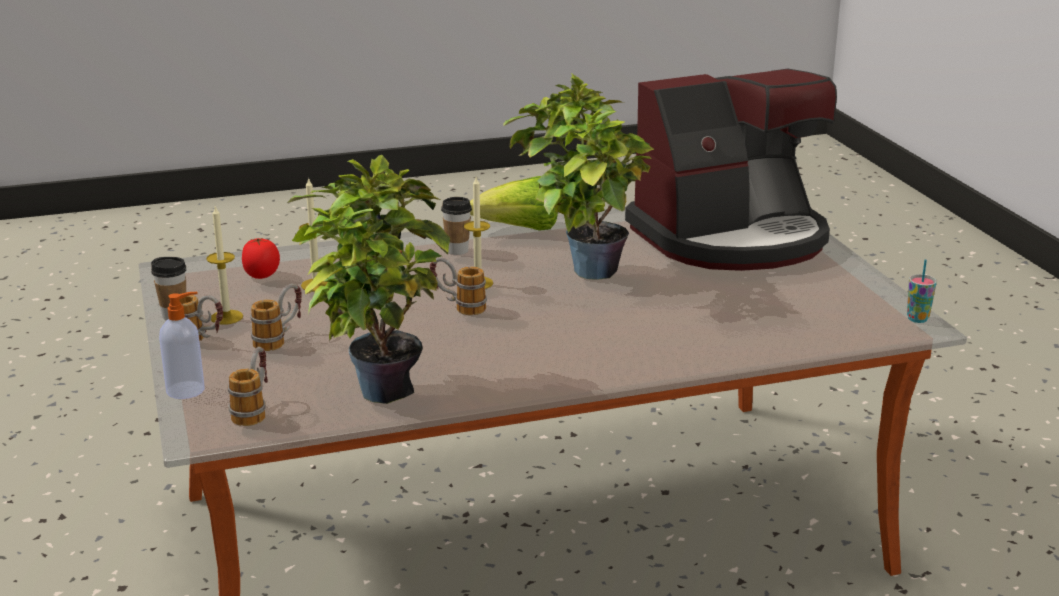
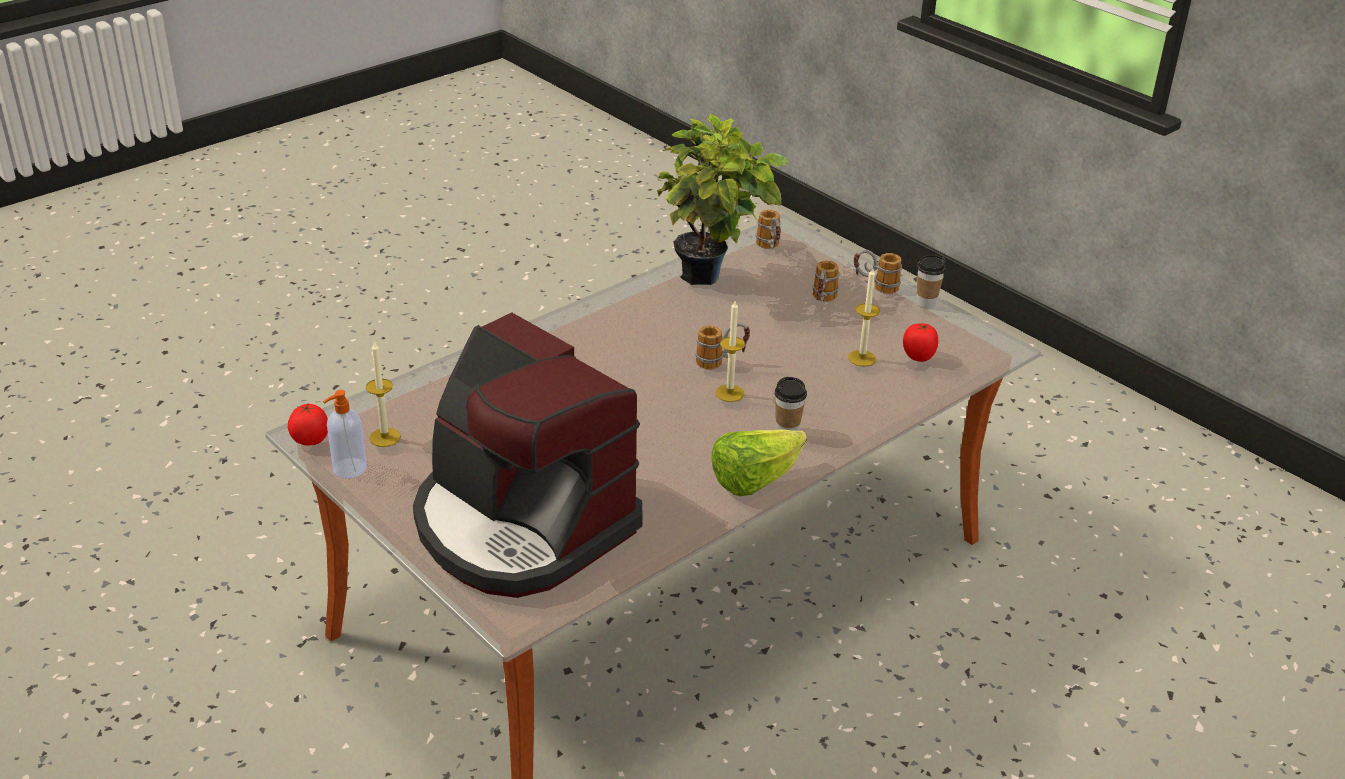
camera: 155 degrees right, 10 degrees up
(187, 390) = (830, 251): soap dispenser -> soap dispenser (348, 469)
(226, 317) = (886, 311): candle -> candle (385, 437)
(582, 270) = (648, 433): potted plant -> none
(731, 238) = (521, 525): coffee machine -> coffee machine turned 90 degrees counterclockwise
(917, 319) = (310, 441): cup -> tomato

